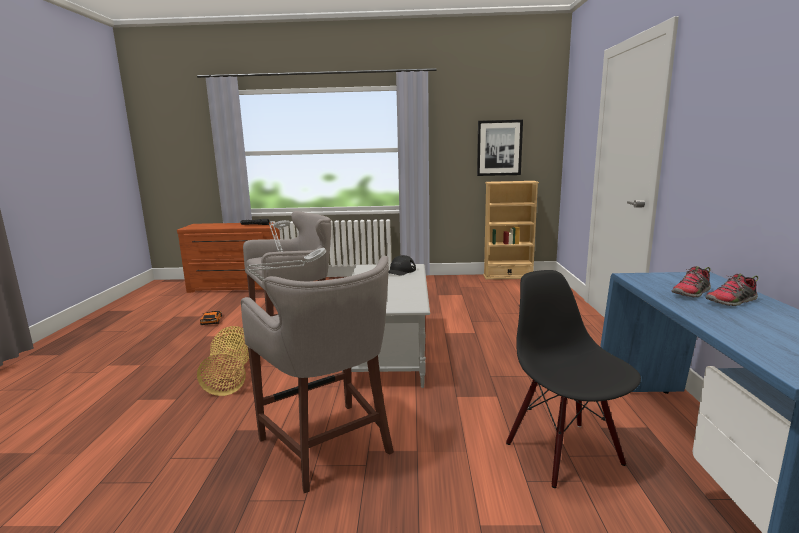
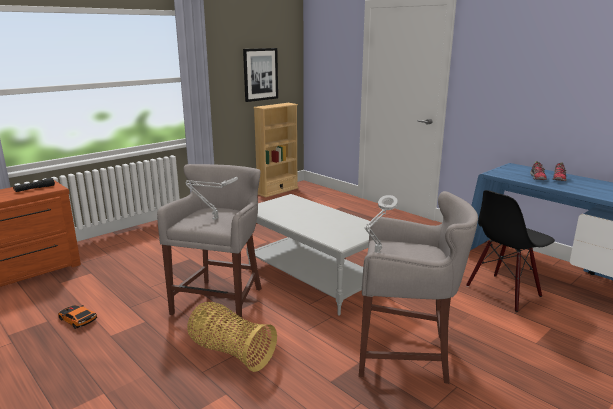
camera: 45 degrees left, 5 degrees up
(400, 271) = (293, 204): black cap -> none
(564, 453) = (503, 292): black chair -> black chair turned 60 degrees counterclockwise

